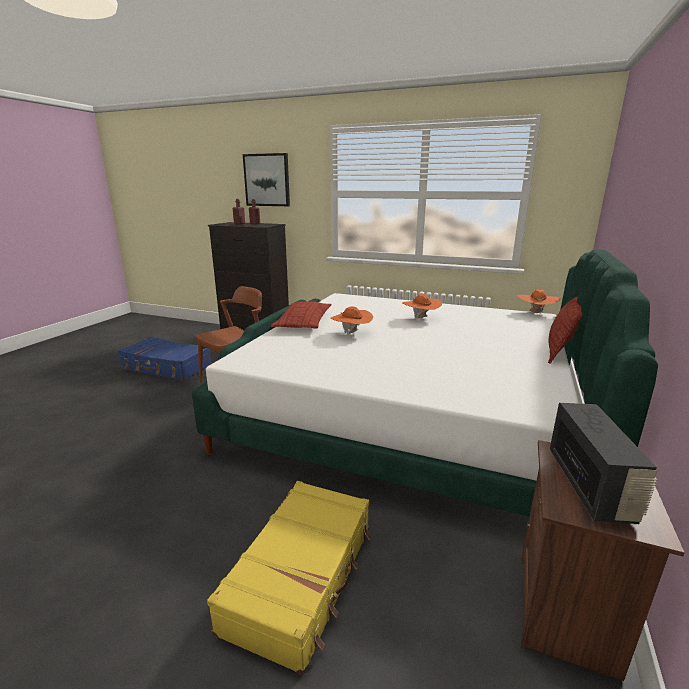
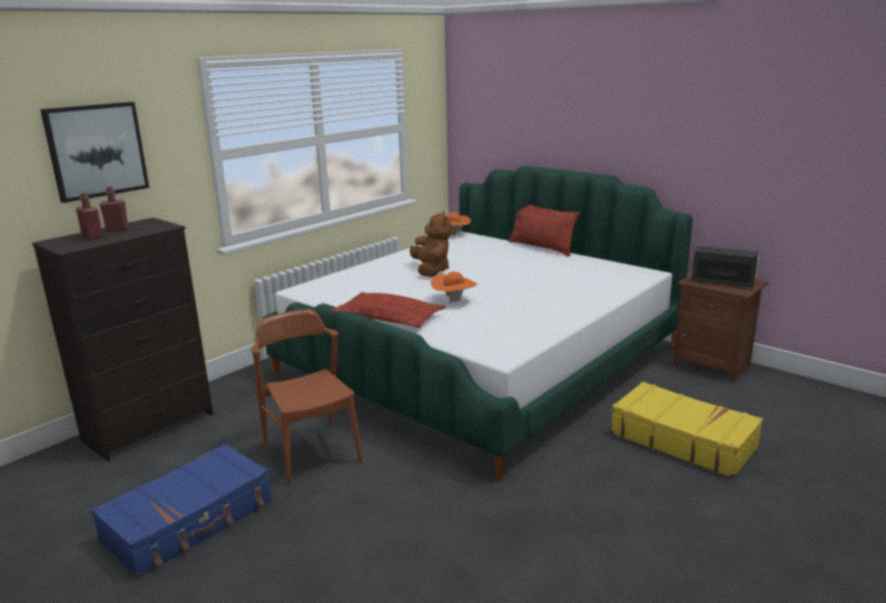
camera: 70 degrees left, 0 degrees up
(421, 319) = (431, 270): orange hat -> brown plush toy

